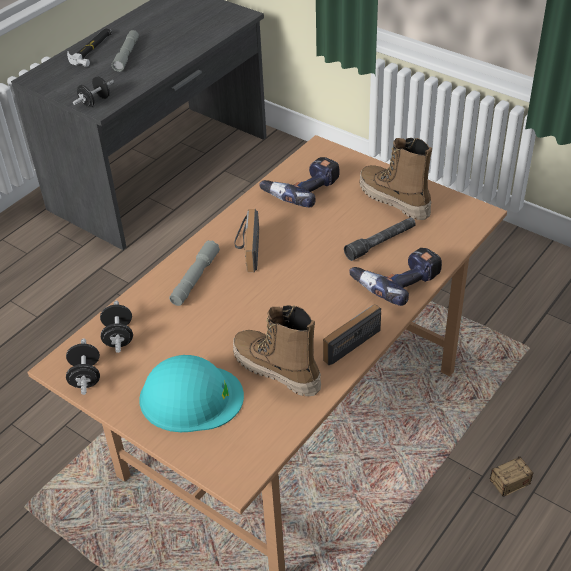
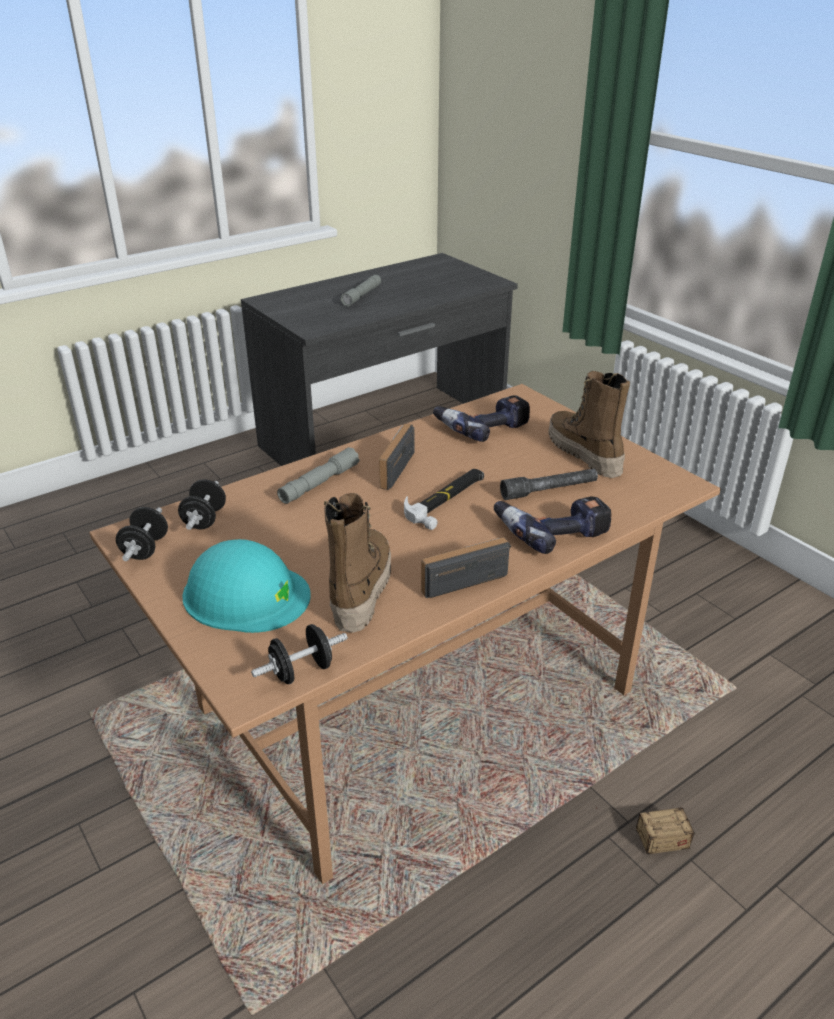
camera: 15 degrees right, 10 degrees down
(92, 49) = (332, 287): hammer -> hammer (447, 499)
(95, 102) = (309, 325): black dumbbell -> black dumbbell (301, 671)
(276, 371) = (360, 590): boot -> boot turned 45 degrees clockwise

